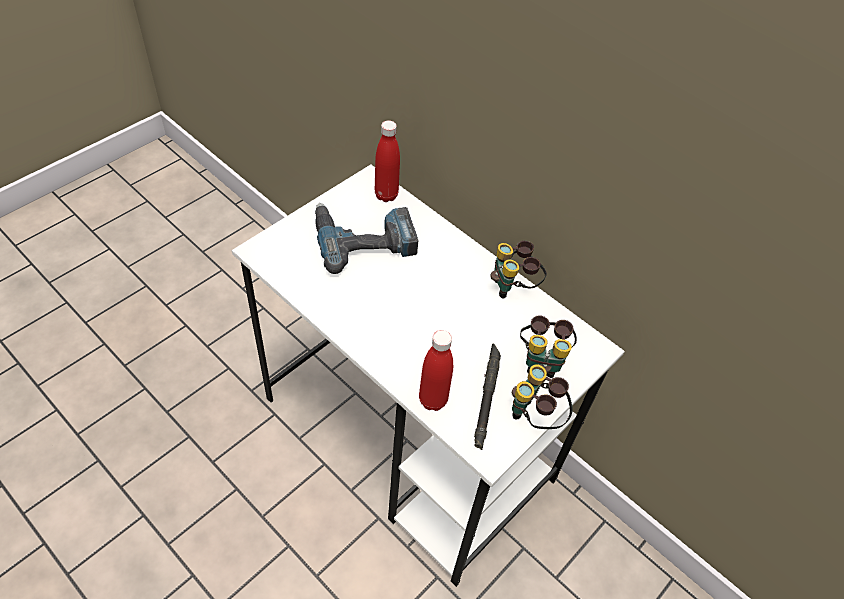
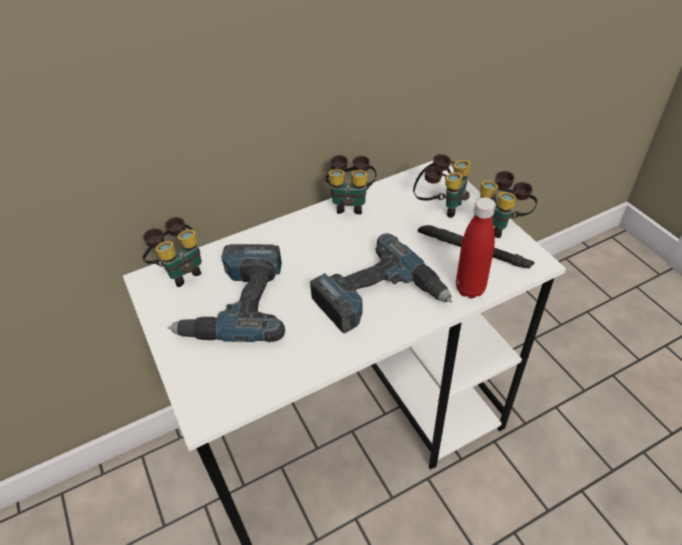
camera: 65 degrees left, 5 degrees down
(386, 195) = (181, 271): red bottle -> binoculars
(400, 332) = (379, 297): none -> power drill

